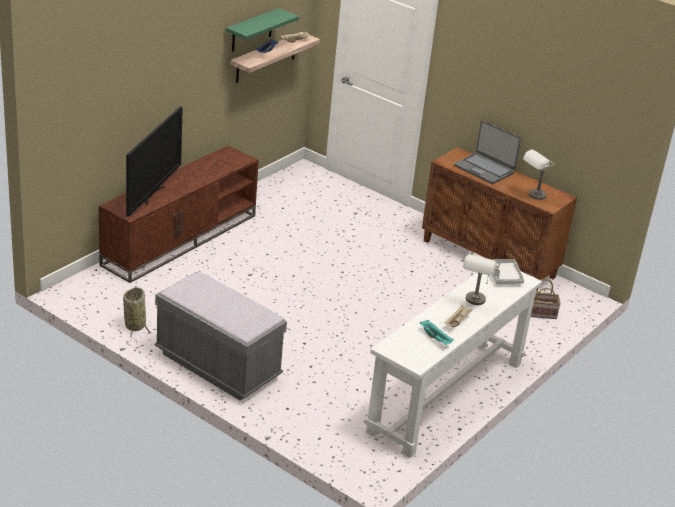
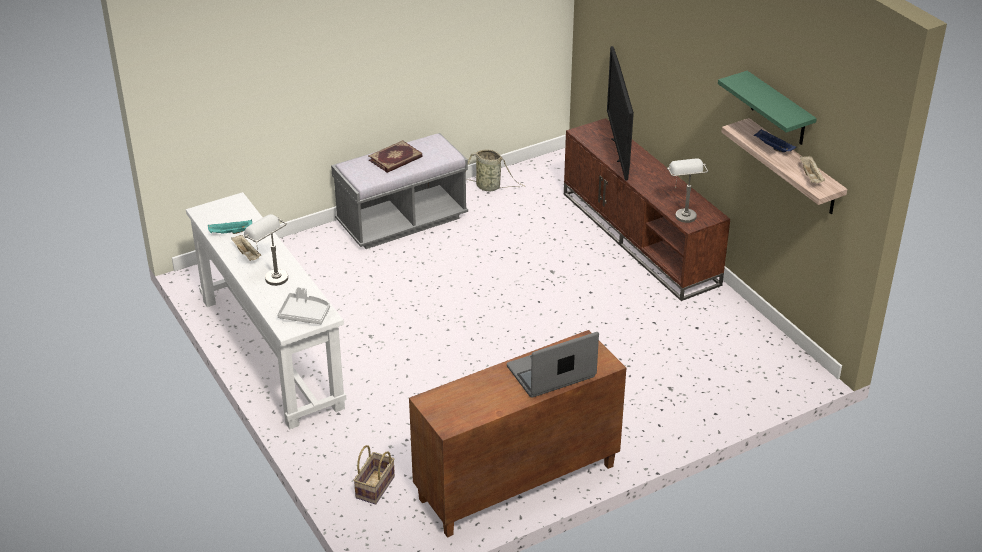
camera: 115 degrees right, 5 degrees up
(152, 194) = (619, 150): television -> television turned 45 degrees clockwise
(224, 305) = (396, 159): none -> book
(533, 197) = (460, 394): grey table lamp -> grey table lamp (682, 212)

